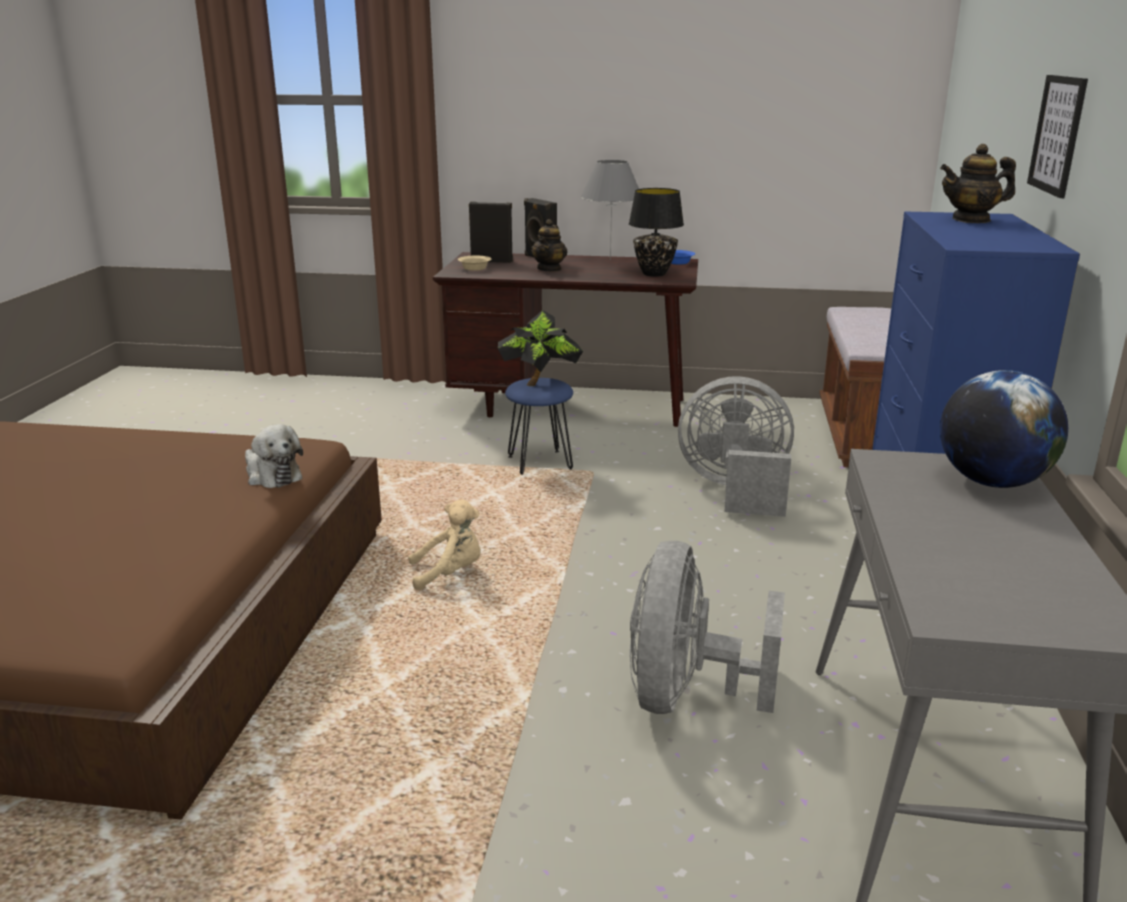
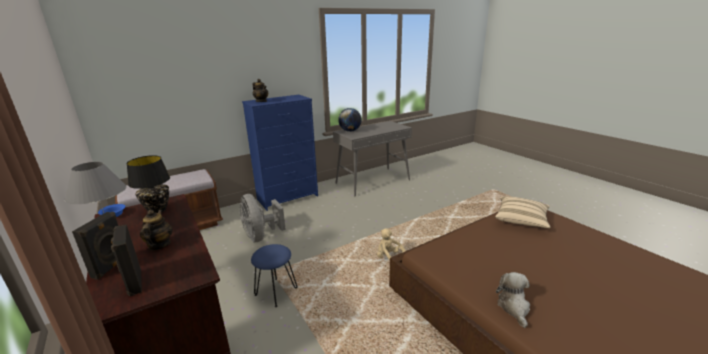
camera: 130 degrees left, 0 degrees up
(127, 579) = (521, 220): none -> beige pillow
(272, 475) = (452, 241): plush toy -> plush toy (514, 307)
(474, 268) = (175, 275): beige bowl -> none
(540, 383) = (267, 253): potted plant -> none
(549, 269) = (159, 245): teapot -> teapot turned 75 degrees counterclockwise
(686, 696) = (384, 205): grey fan -> none
(1057, 134) = (256, 73): picture -> none

